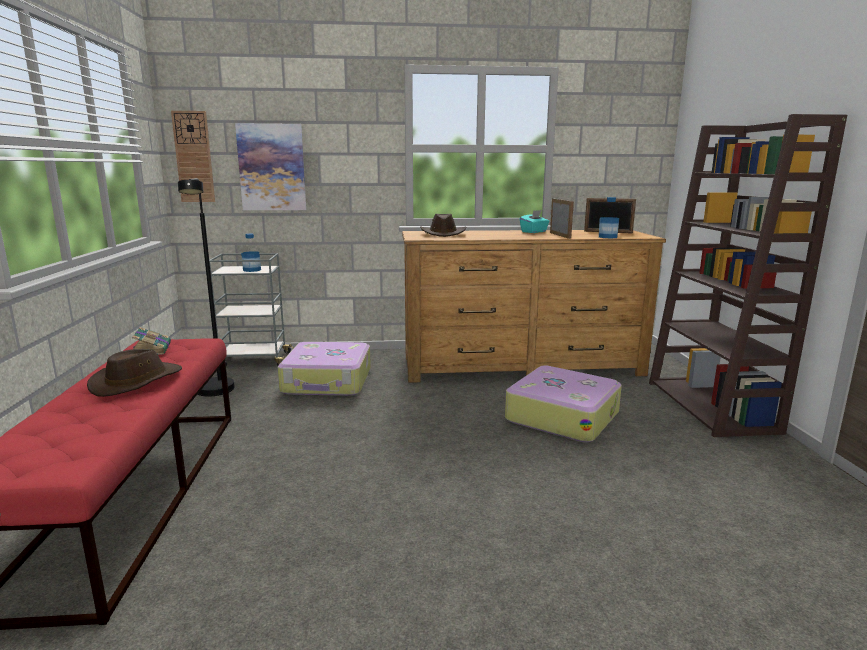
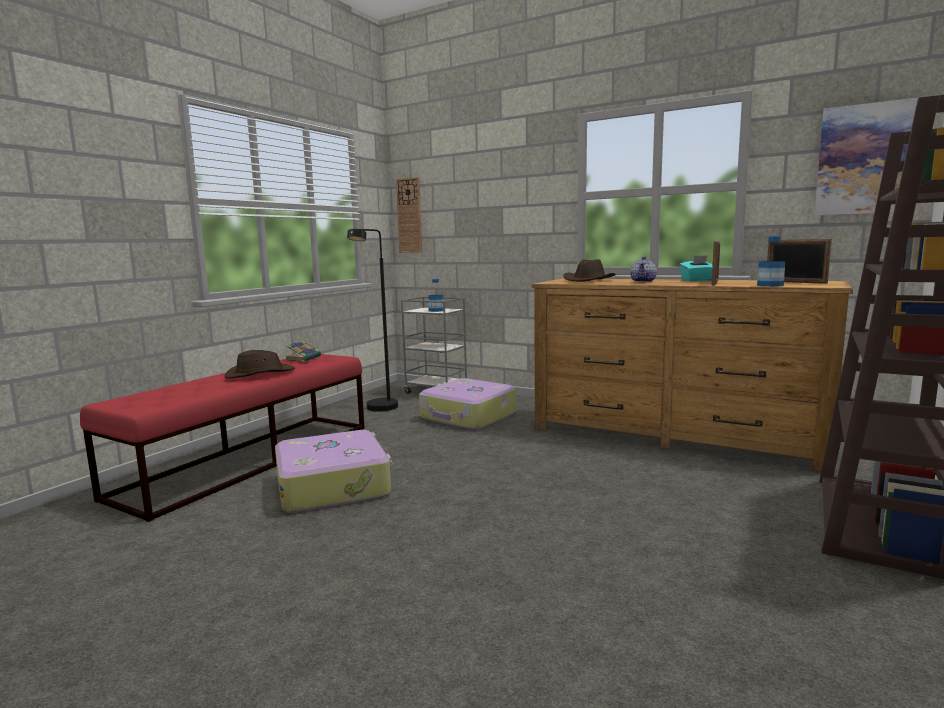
camera: 35 degrees right, 5 degrees down
(272, 167) = (464, 221): picture -> picture (864, 160)
(496, 234) = (643, 281): none -> teapot
(562, 416) = (648, 487): suitcase -> suitcase (334, 485)

